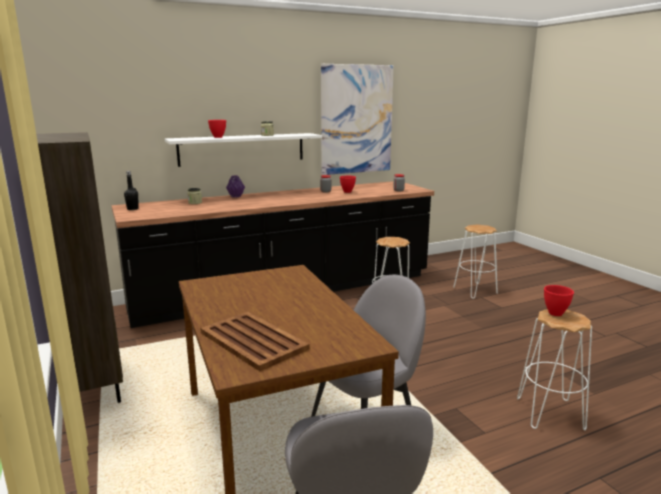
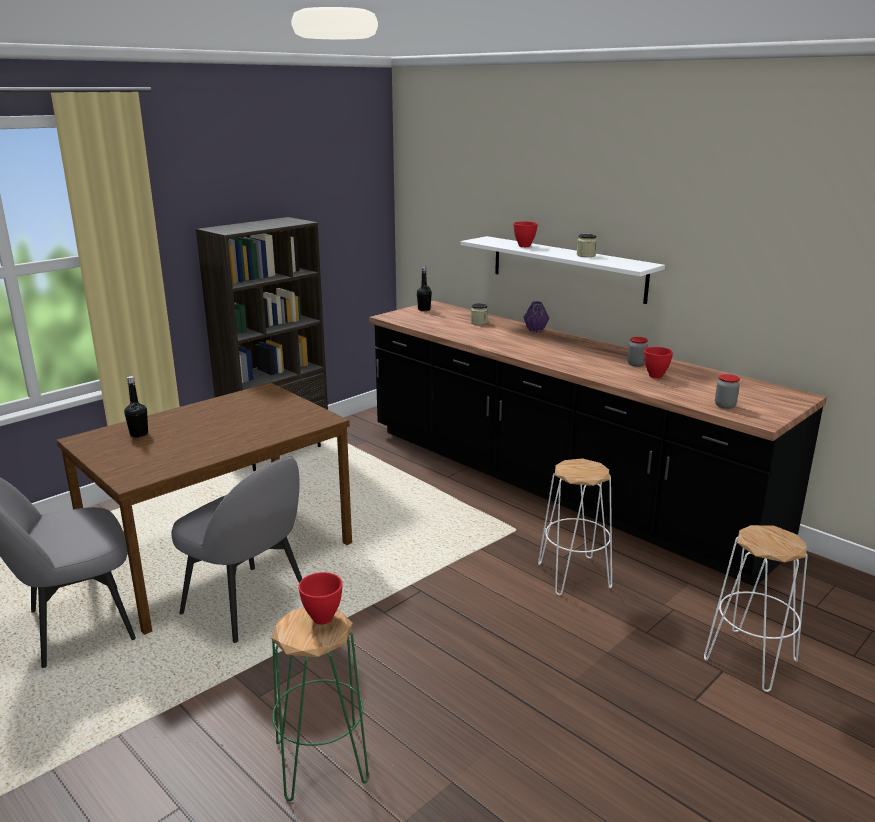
camera: 70 degrees right, 5 degrees up
(252, 340) = (139, 434): brown tray -> black bottle
(356, 119) = (753, 257): picture -> none
(550, 413) = (322, 762): white stool -> green stool

